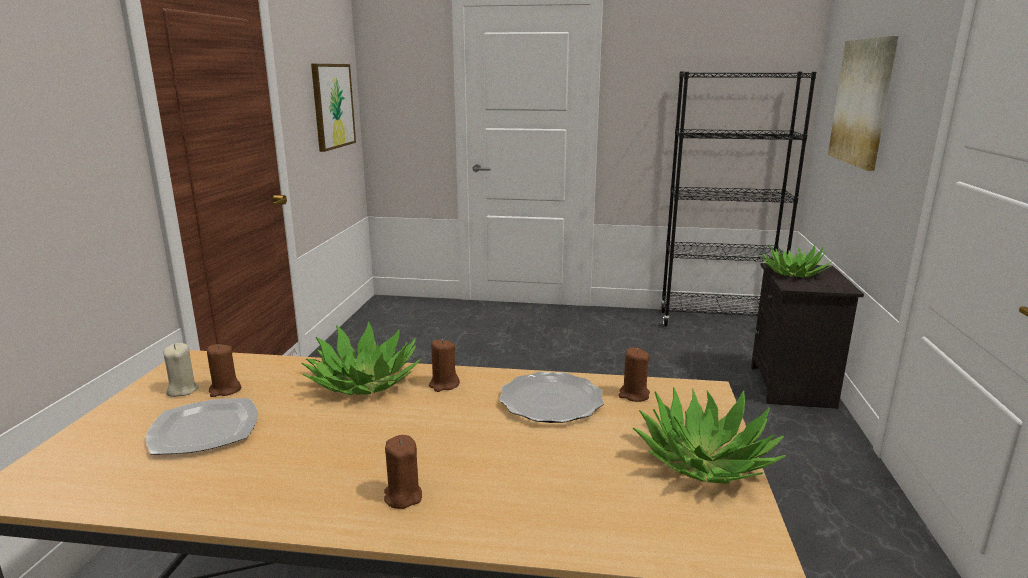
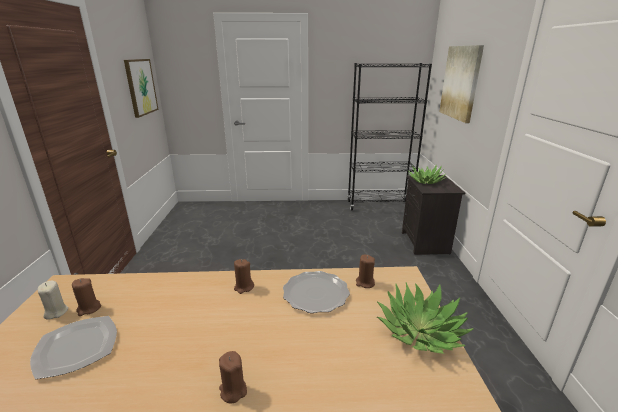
camera: 10 degrees left, 5 degrees up
(364, 382) = (189, 290): potted plant -> none

